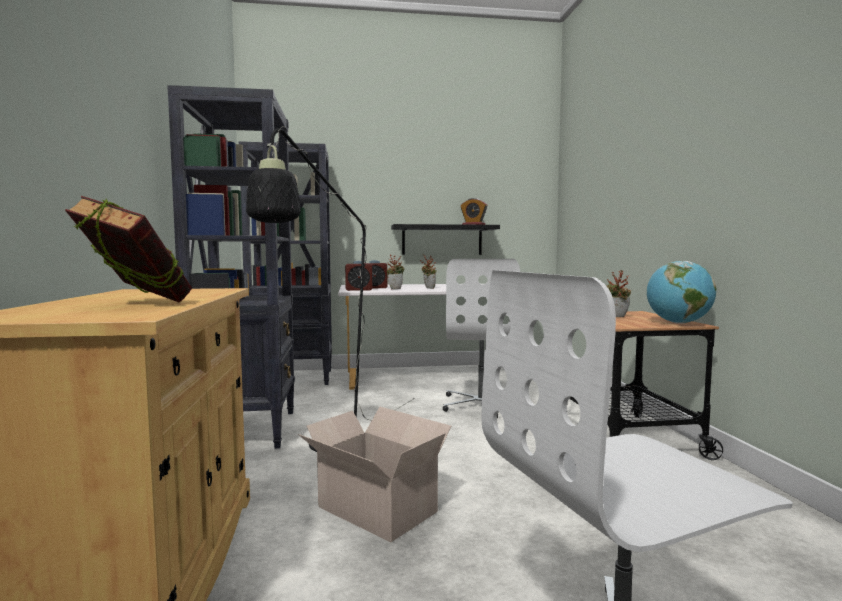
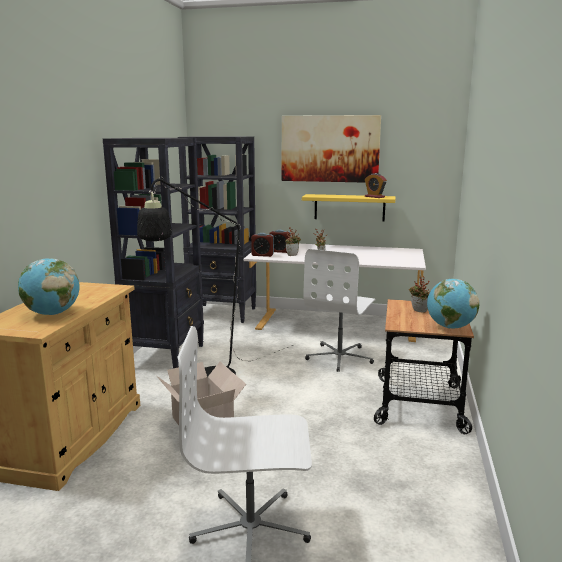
camera: 20 degrees right, 10 degrees up
(135, 304) = (52, 314): book -> globe
(418, 173) = (330, 149): none -> picture
(442, 240) = (349, 207): black shelf -> yellow shelf

